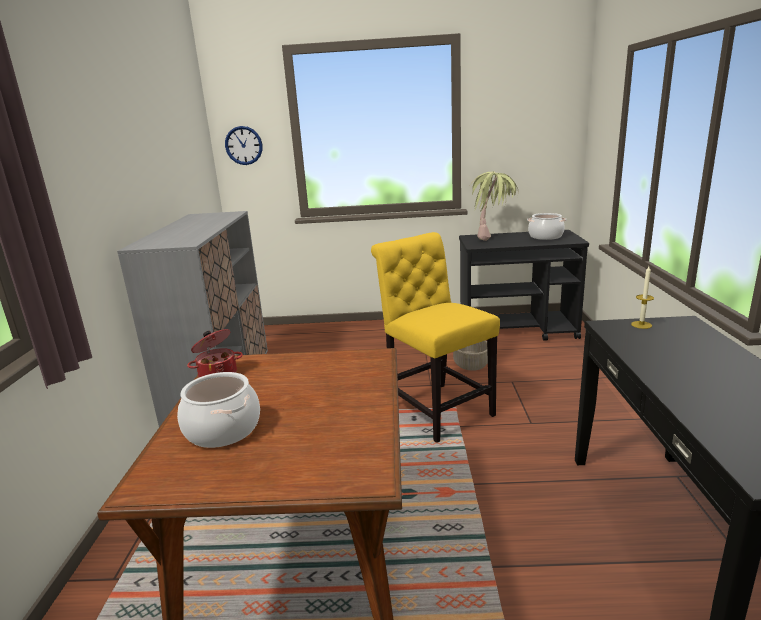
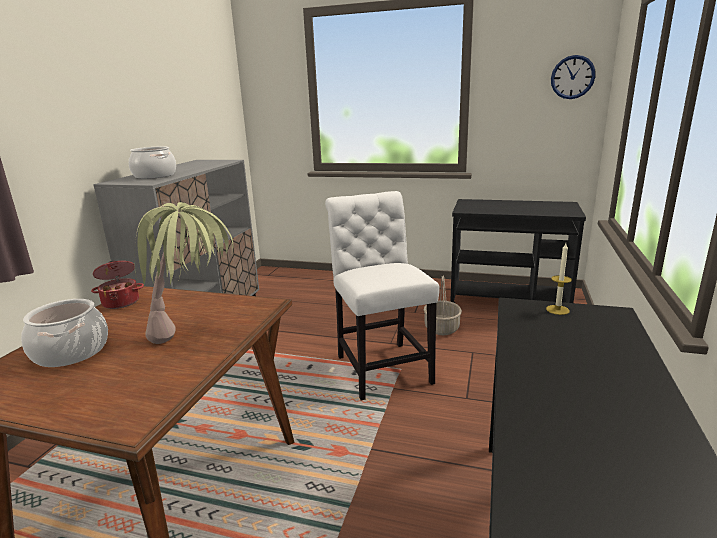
camera: 15 degrees right, 0 degrees up
(243, 145) = (268, 101): wall clock -> wall clock (572, 77)
(436, 408) = (381, 367): yellow chair -> white chair
(493, 237) = (489, 203): potted plant -> potted plant (195, 332)
(545, 236) = (544, 207): cooking pot -> cooking pot (154, 176)

